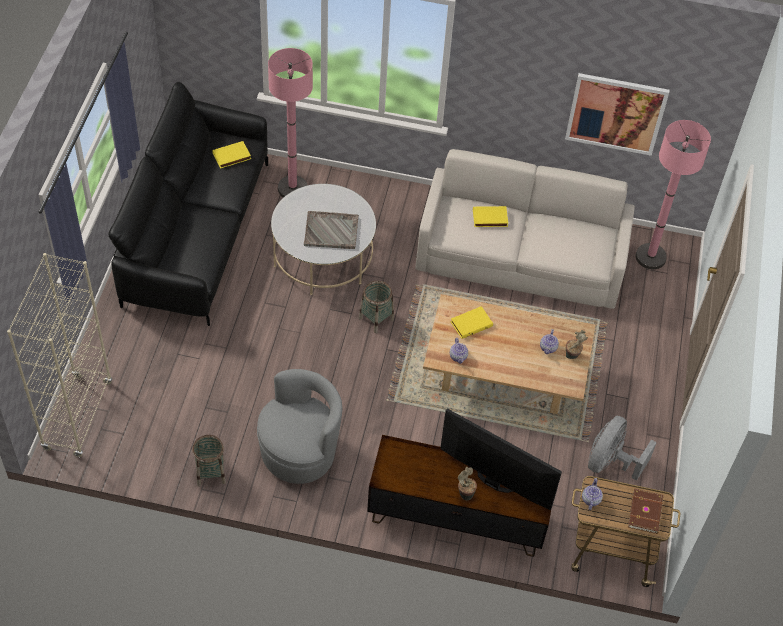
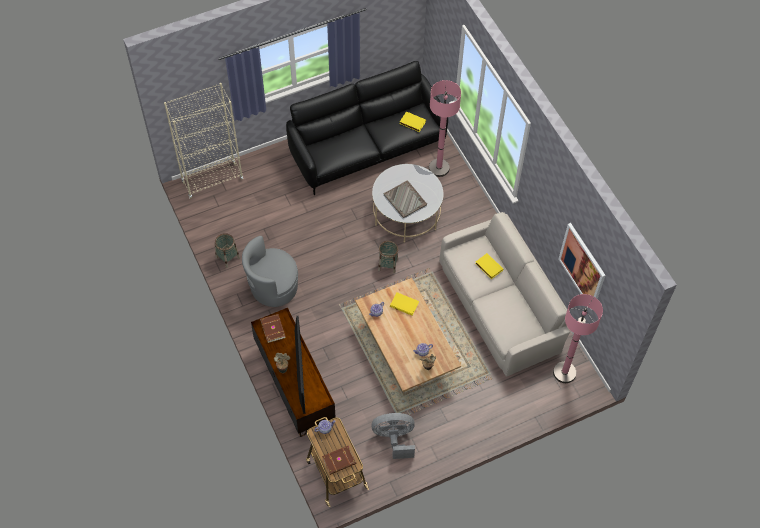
camera: 55 degrees right, 5 degrees up
(299, 451) = (272, 287): grey armchair -> grey armchair turned 150 degrees clockwise
(400, 470) = (272, 329): none -> brown book

